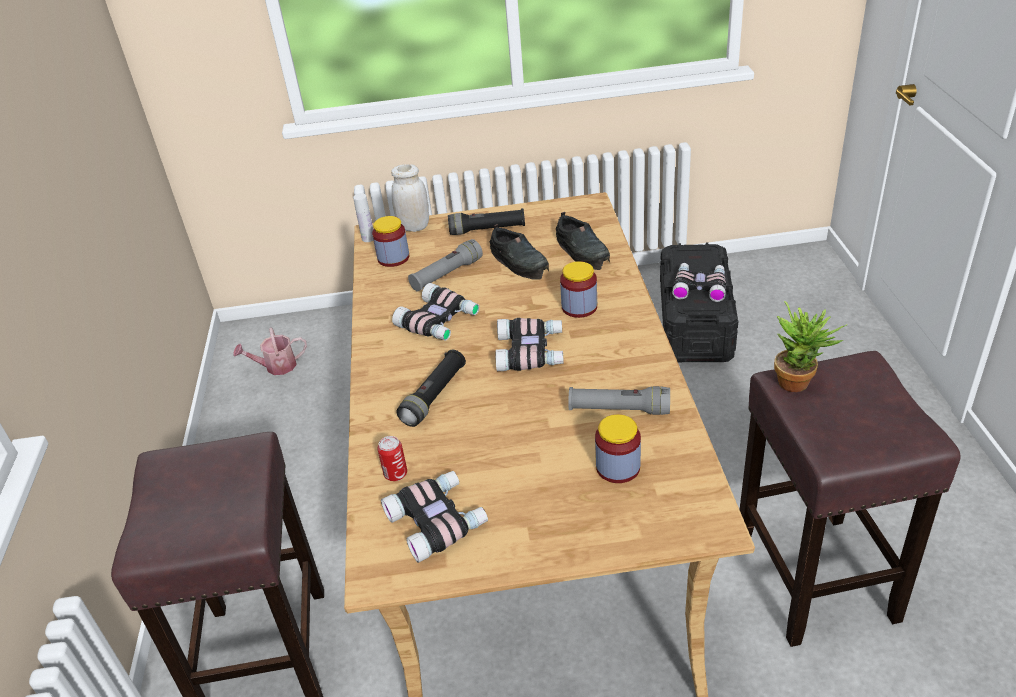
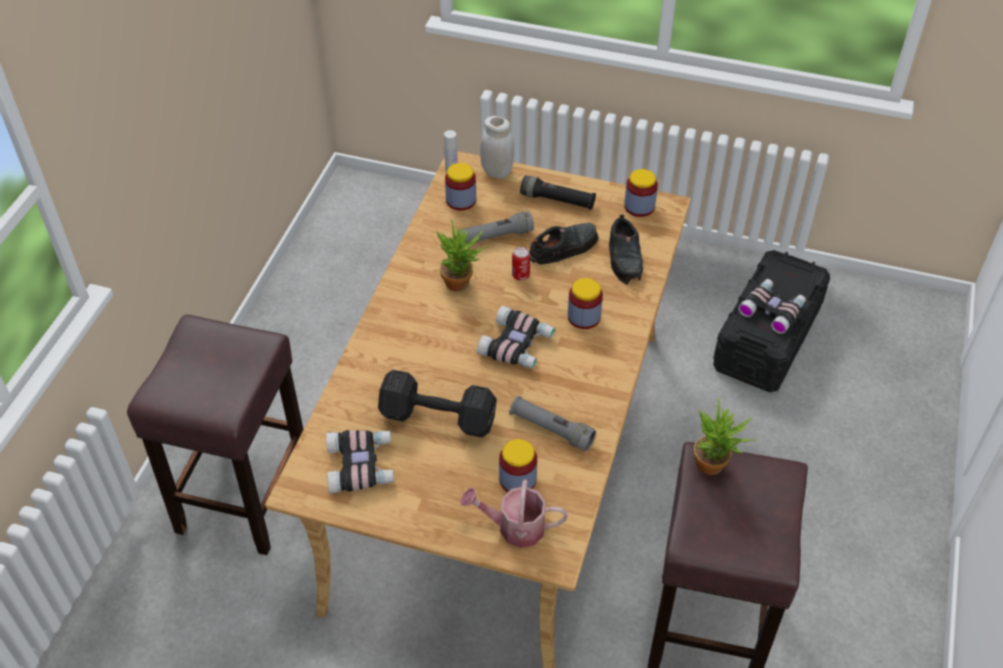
camera: 20 degrees right, 10 degrees up
(276, 366) = (364, 233): watering can -> watering can (514, 527)
(395, 474) = (353, 413): can -> can (520, 275)
(434, 396) = (418, 356): black flashlight -> none
(439, 321) = (462, 284): binoculars -> potted plant
(490, 442) = (436, 416): none -> black dumbbell
(519, 261) = (564, 247): black shoe -> black shoe turned 105 degrees counterclockwise
(566, 211) = (639, 206): none -> jar

